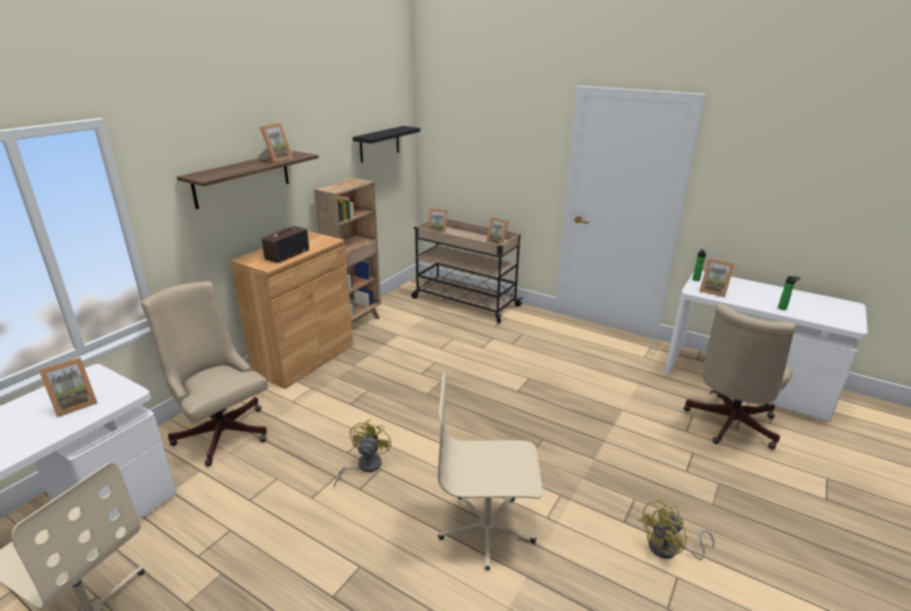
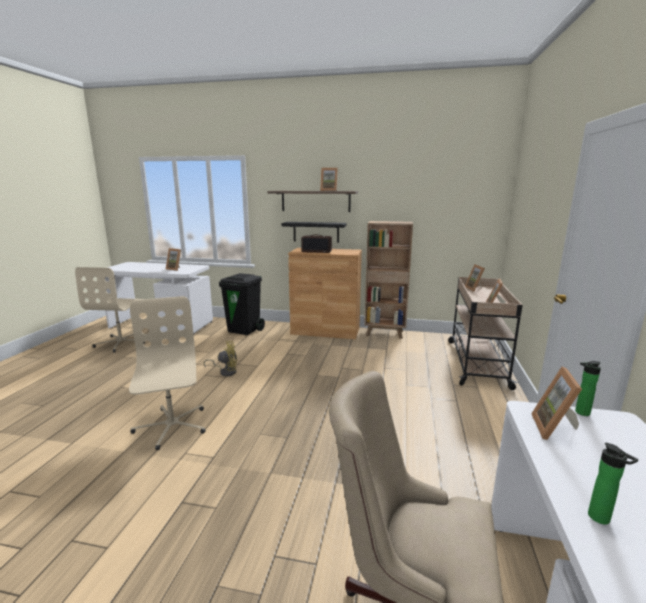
camera: 70 degrees right, 10 degrees down
(221, 430) = (244, 330): beige office chair -> black trash can
(379, 144) = (454, 202): black shelf -> black shelf (316, 232)
(669, 550) = (143, 540): yellow fan -> none

